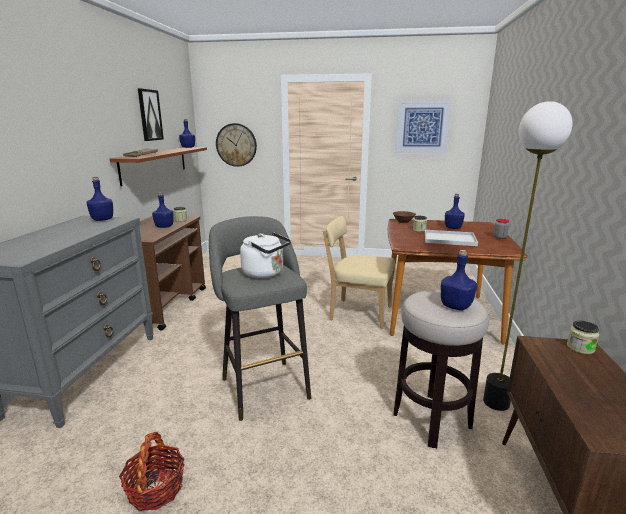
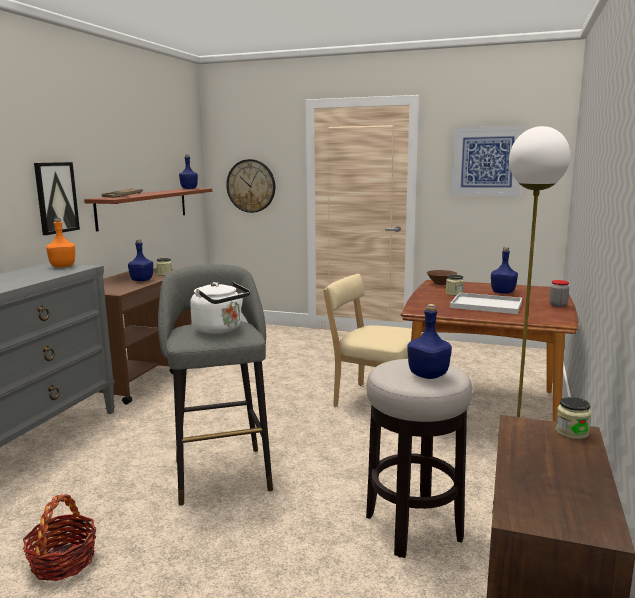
camera: 10 degrees right, 5 degrees down
(103, 219) = (63, 266): blue bottle -> orange bottle
(150, 115) = (140, 150): picture -> picture (56, 197)

